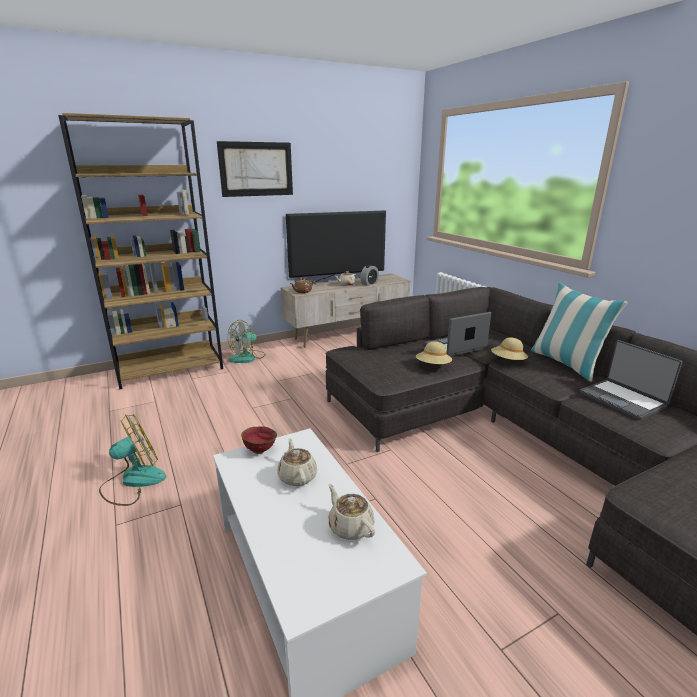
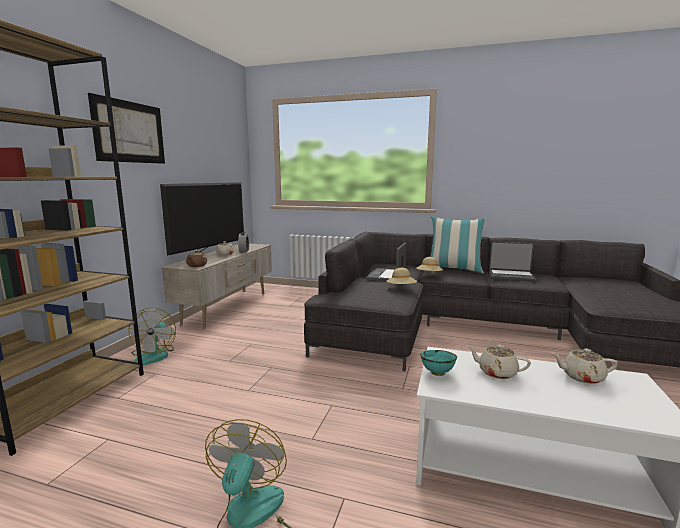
camera: 45 degrees left, 10 degrees down
(259, 450) = (436, 373): red bowl -> turquoise bowl

